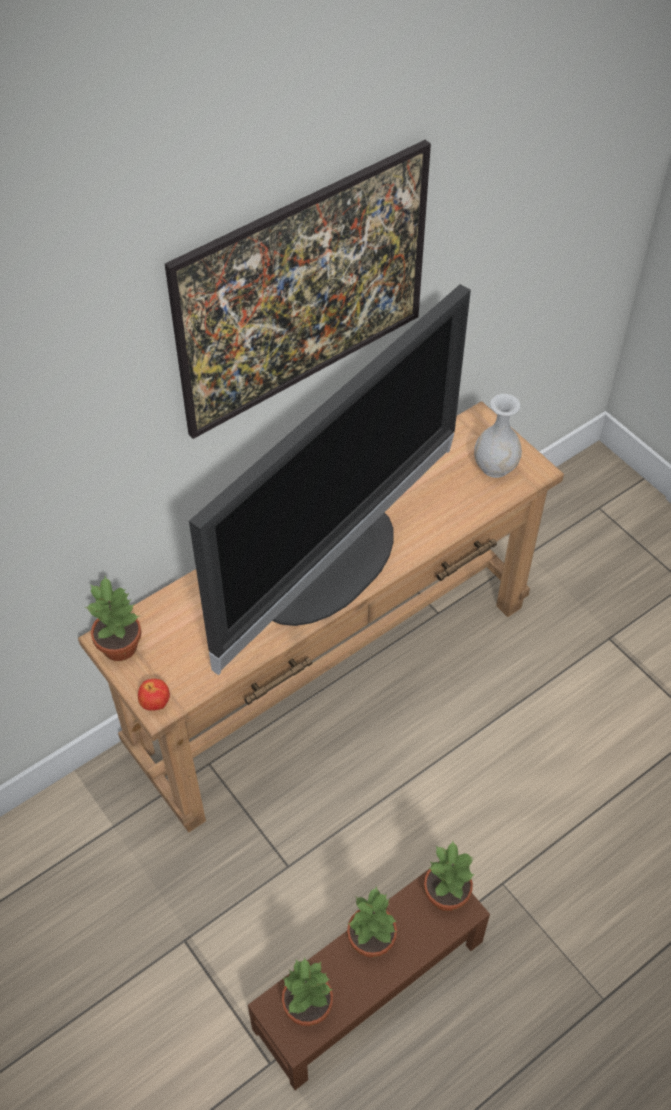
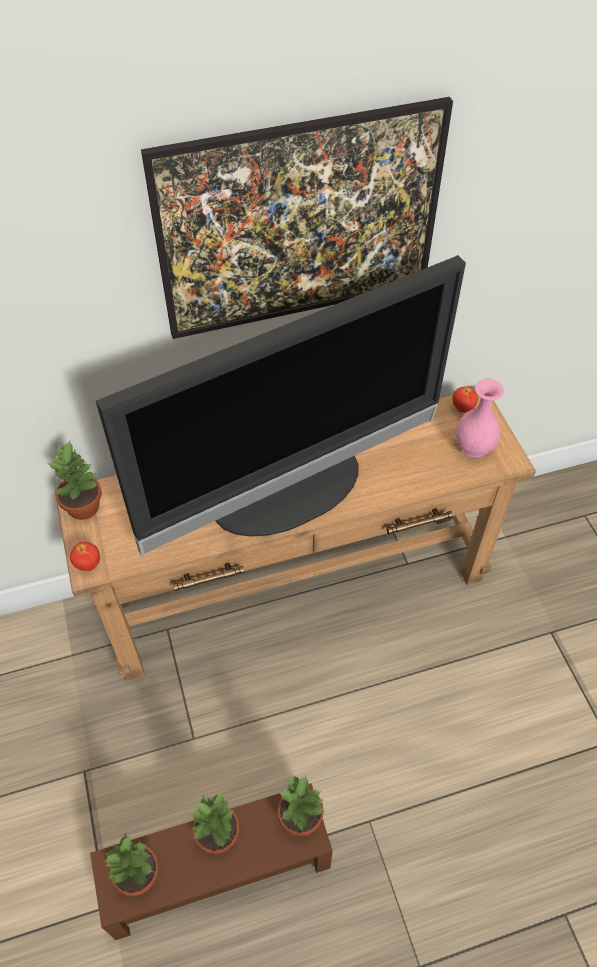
camera: 20 degrees right, 0 degrees up
(468, 430) = (462, 408): none -> apple
(495, 466) = (474, 447): white vase -> pink vase

